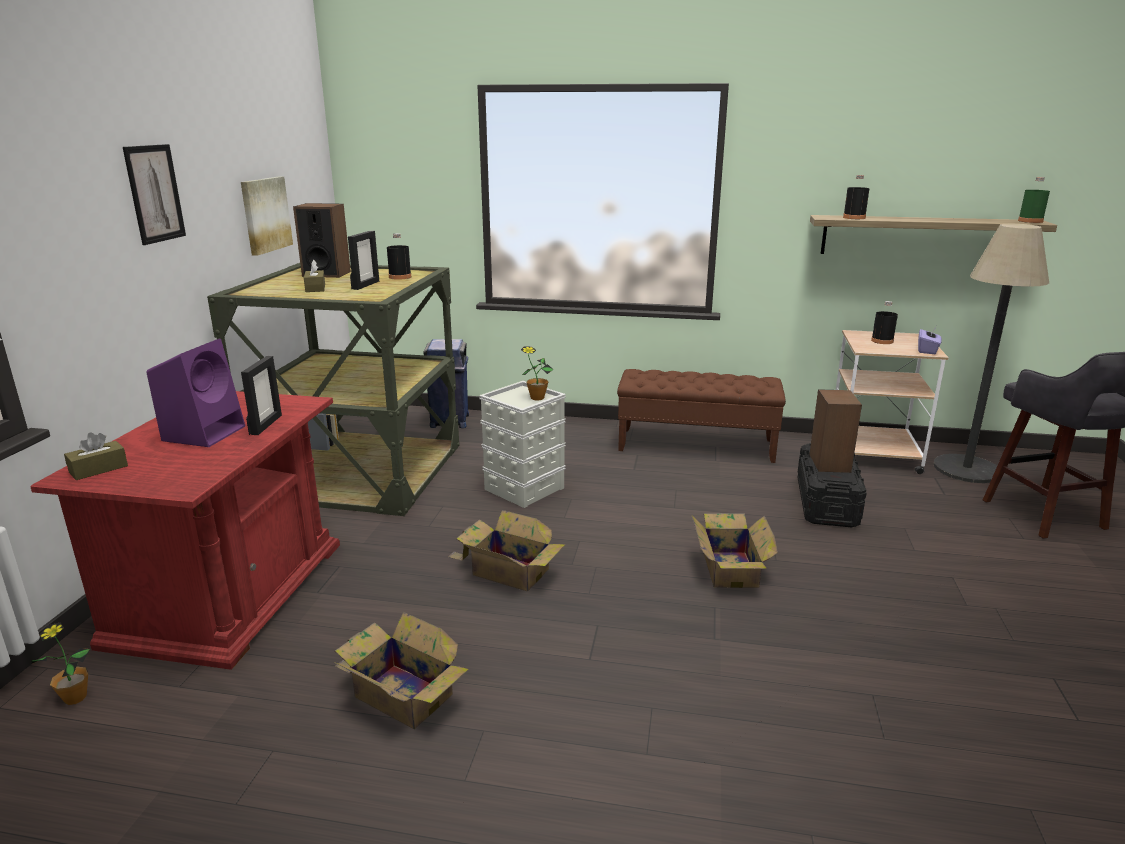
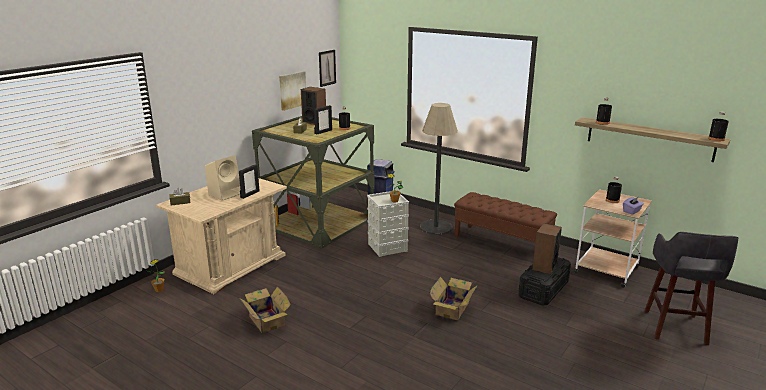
camera: 25 degrees right, 0 degrees up
(154, 193) = (231, 85): picture -> picture (327, 68)
(205, 432) = (225, 194): purple speaker -> beige speaker
(231, 591) = (231, 264): red cabinet -> beige cabinet
(508, 571) = (347, 283): cardboard box -> none
(966, 469) = (659, 291): floor lamp -> floor lamp (436, 227)
(1030, 221) = (716, 139): green bottle -> black bottle

